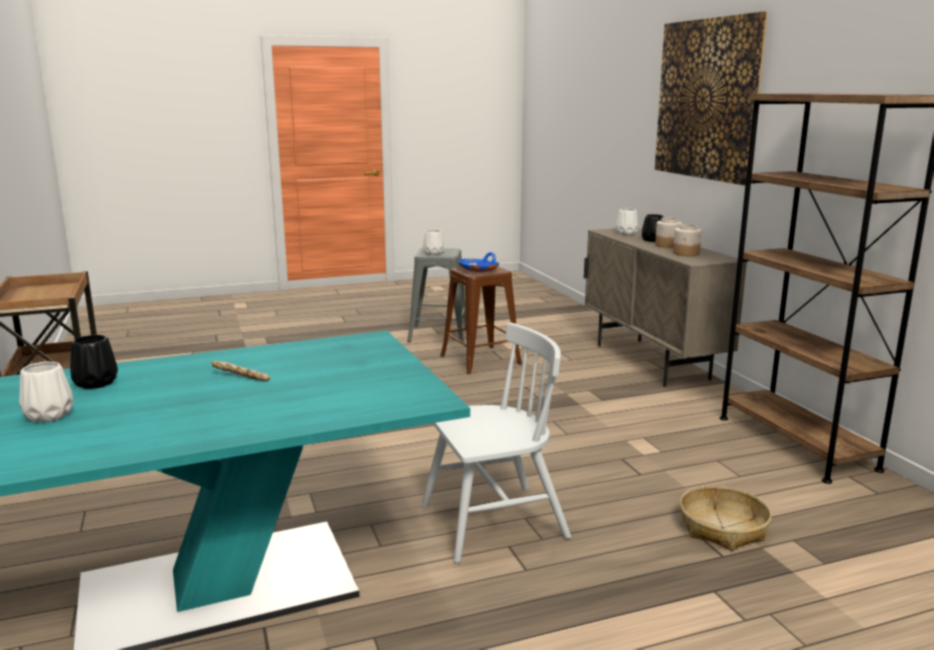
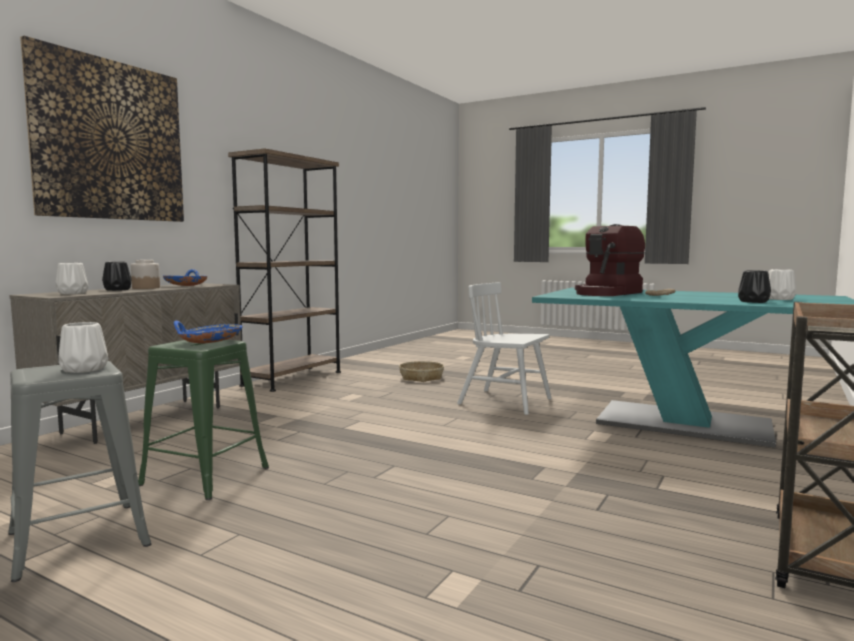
camera: 130 degrees left, 10 degrees down
(331, 374) = (608, 293): none -> coffee machine
(480, 359) = (205, 476): brown stool -> green stool
(686, 253) = (186, 286): jar -> blue bowl

